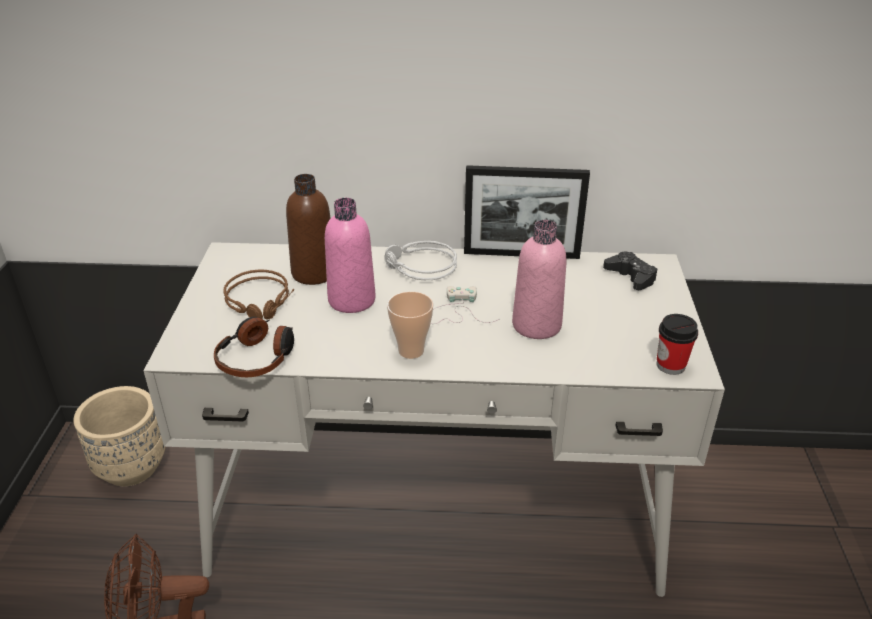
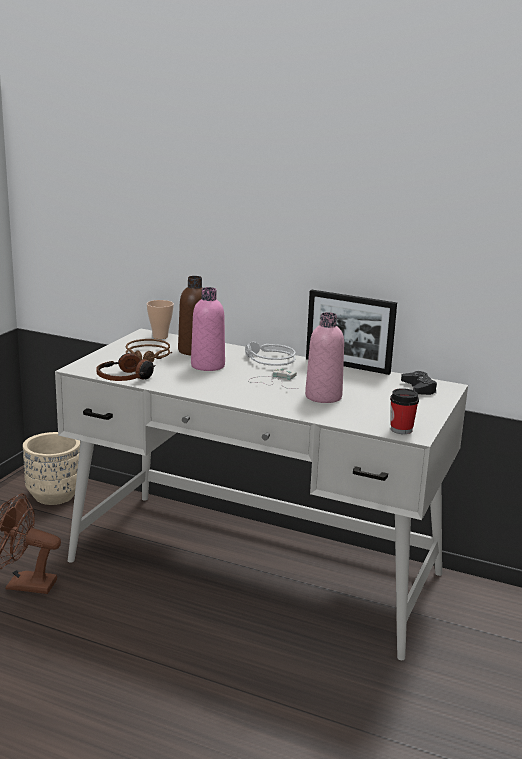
camera: 20 degrees right, 15 degrees down
(411, 351) = (225, 392): cup -> cup (160, 336)

